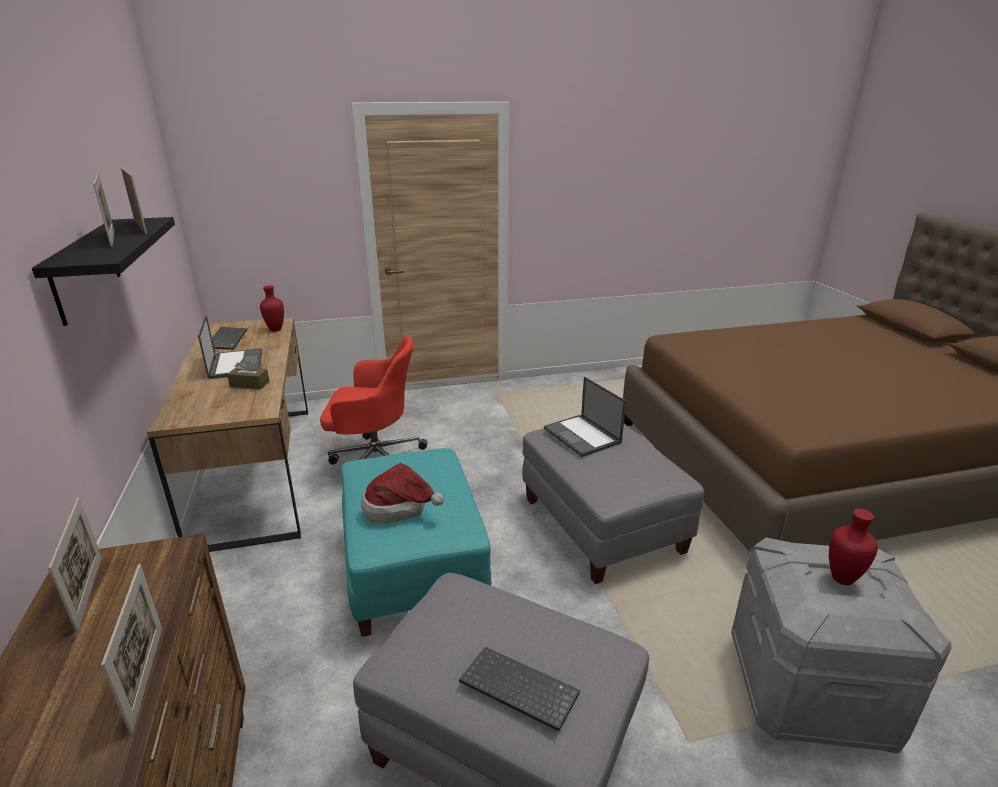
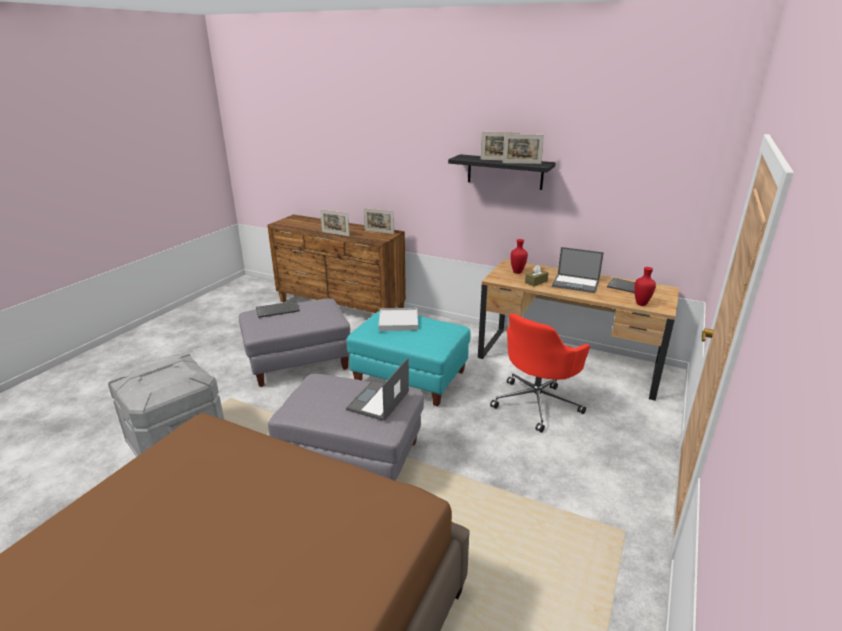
camera: 130 degrees right, 0 degrees up
(400, 508) = (398, 321): hat -> white tray
(583, 436) = (378, 401): laptop -> laptop turned 75 degrees counterclockwise
(840, 578) = (163, 375): red vase -> red vase (518, 272)

